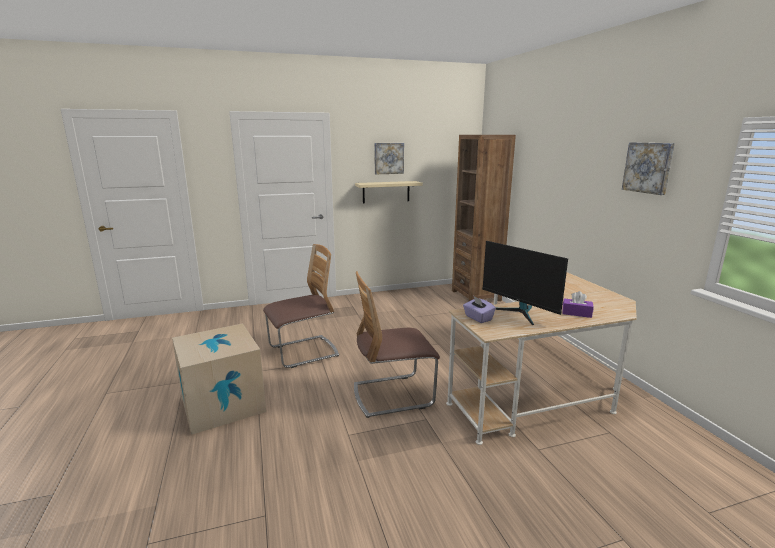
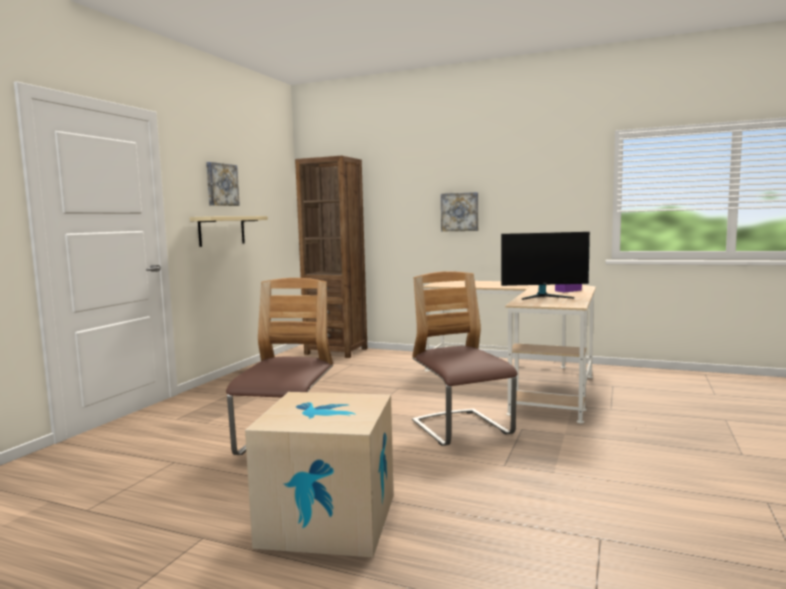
camera: 50 degrees left, 10 degrees down
(392, 395) = (461, 429): chair -> chair turned 135 degrees clockwise
(478, 318) = (538, 303): purple tissue box -> none
(648, 167) = (541, 174): picture -> picture (460, 212)

